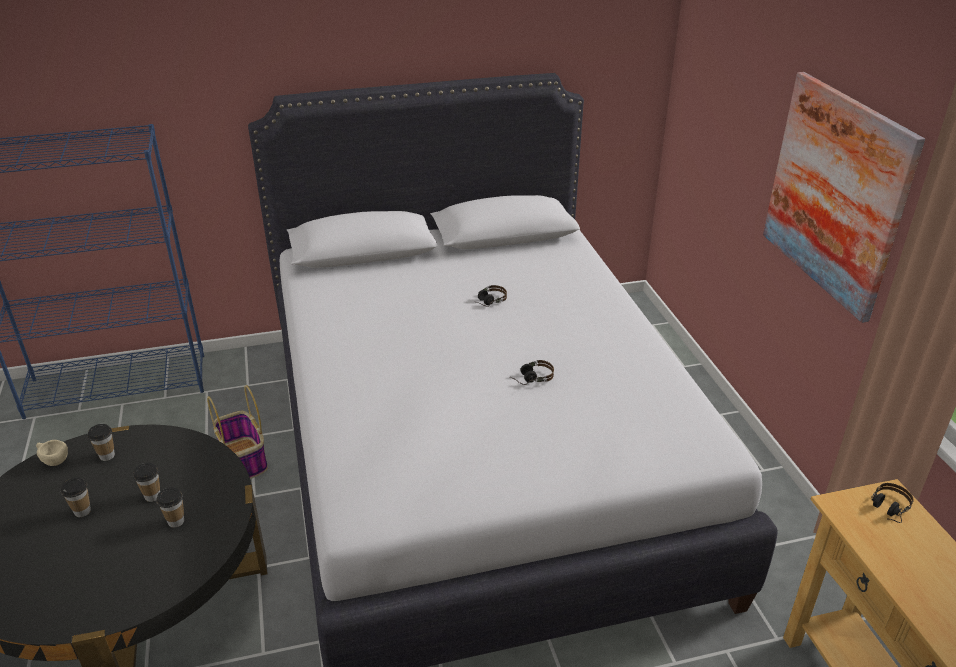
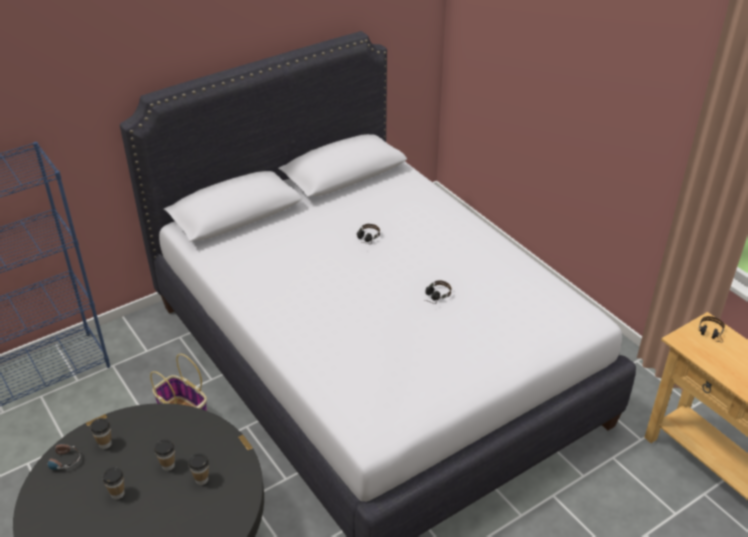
camera: 20 degrees left, 5 degrees up
(53, 460) = (60, 460): beige cup -> headphones
(836, 193) = (621, 113): picture -> none

